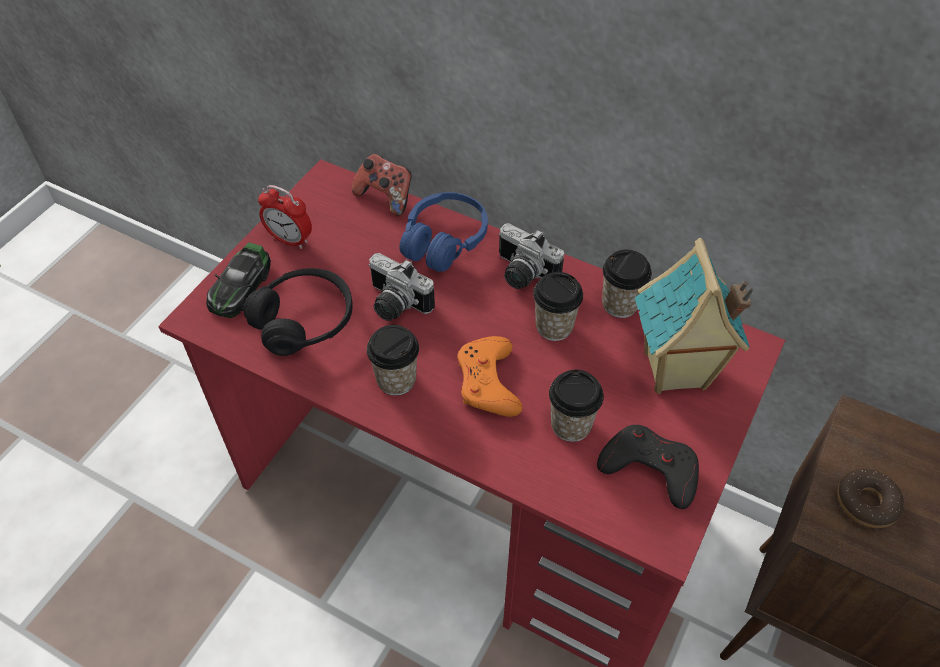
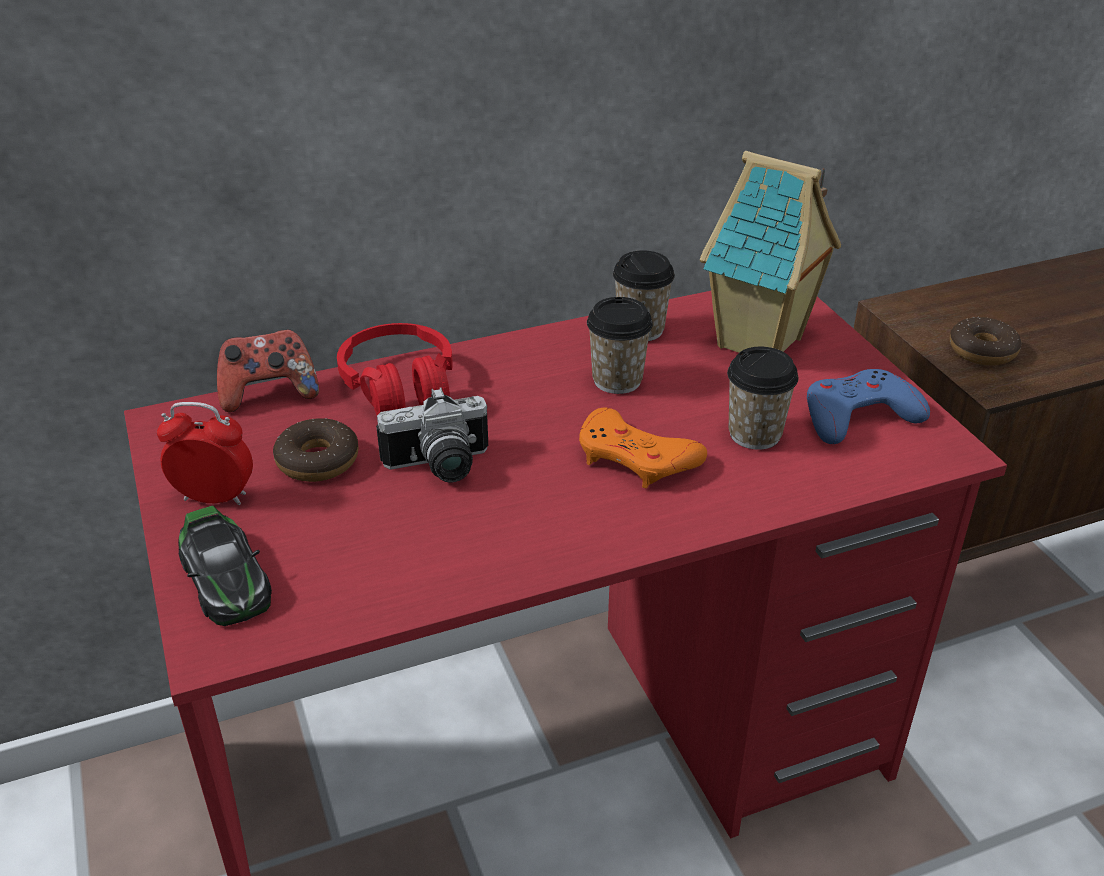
camera: 50 degrees left, 15 degrees down
(290, 240) = (214, 497): alarm clock -> alarm clock turned 150 degrees counterclockwise
(304, 321) = (362, 550): black headphones -> none
(352, 255) = (317, 461): none -> donut
(396, 380) = (551, 521): cup -> none
(444, 241) = (400, 388): blue headphones -> red headphones
(522, 274) = (521, 364): camera -> none
(650, 468) = (858, 415): black game controller -> blue game controller

